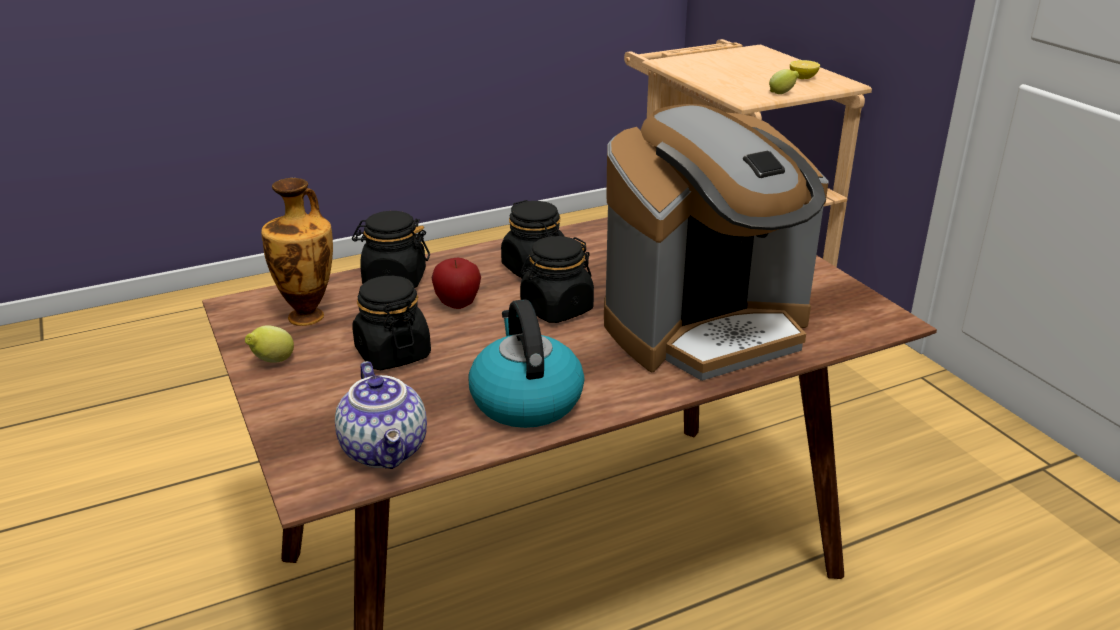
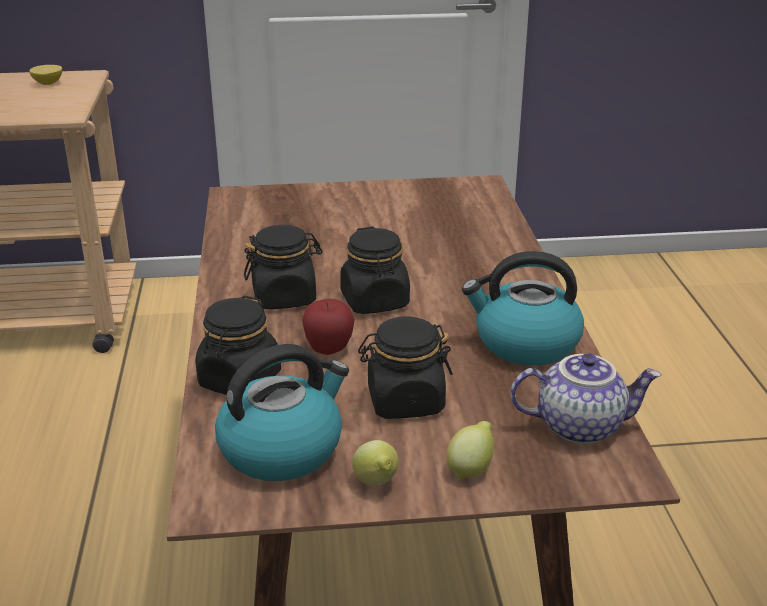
camera: 70 degrees left, 0 degrees up
(309, 316) = (282, 448): vase -> kettle
(707, 329) = (453, 246): coffee machine -> none
(782, 94) = (75, 99): lemon -> lemon (471, 469)

